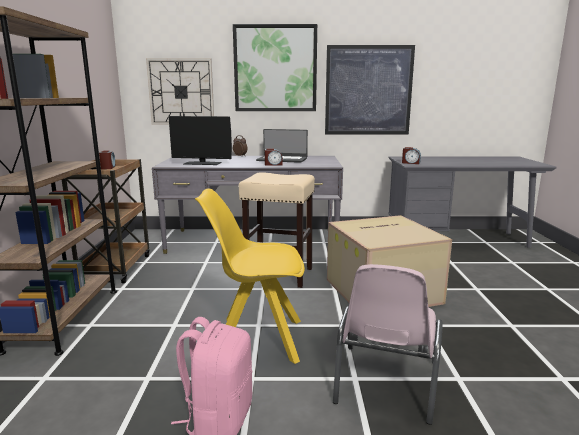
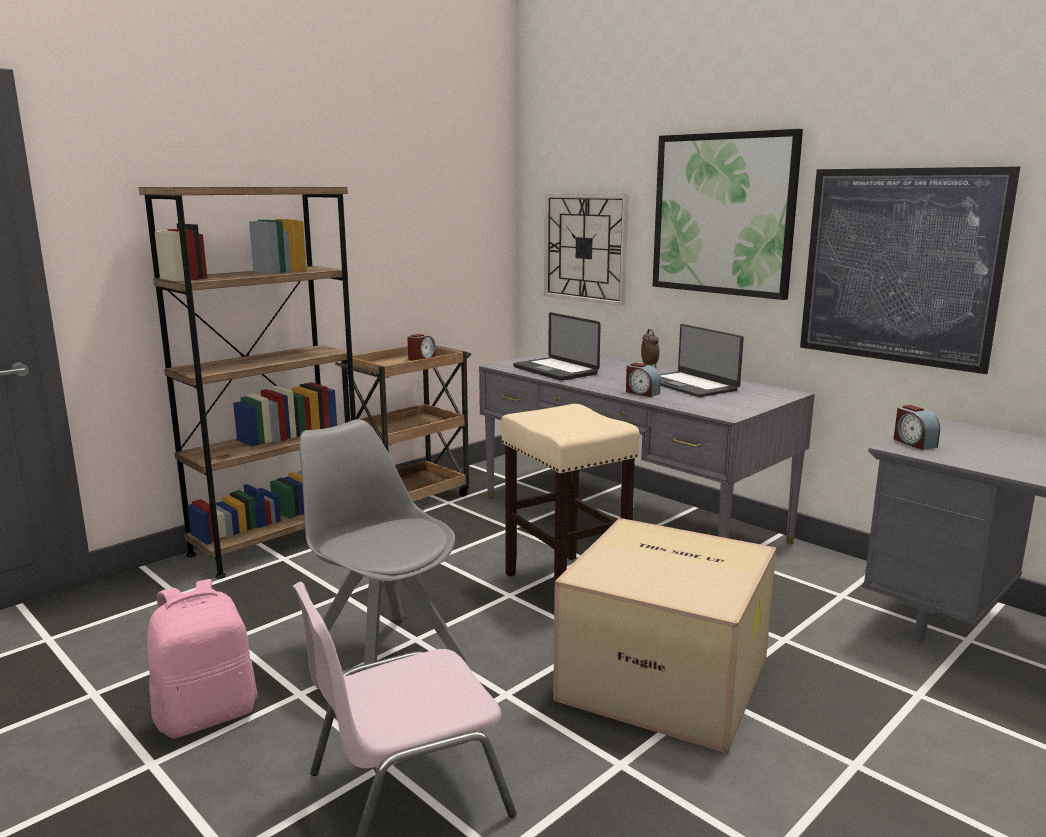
camera: 45 degrees right, 0 degrees up
(202, 163) = (555, 370): monitor -> laptop
(256, 339) = (382, 655): yellow chair -> grey chair

